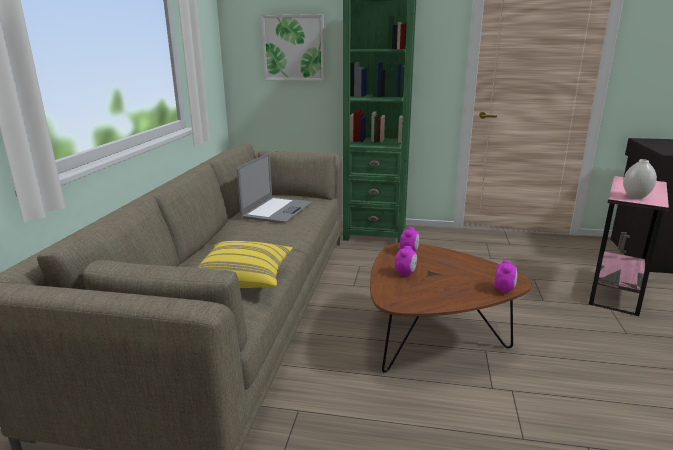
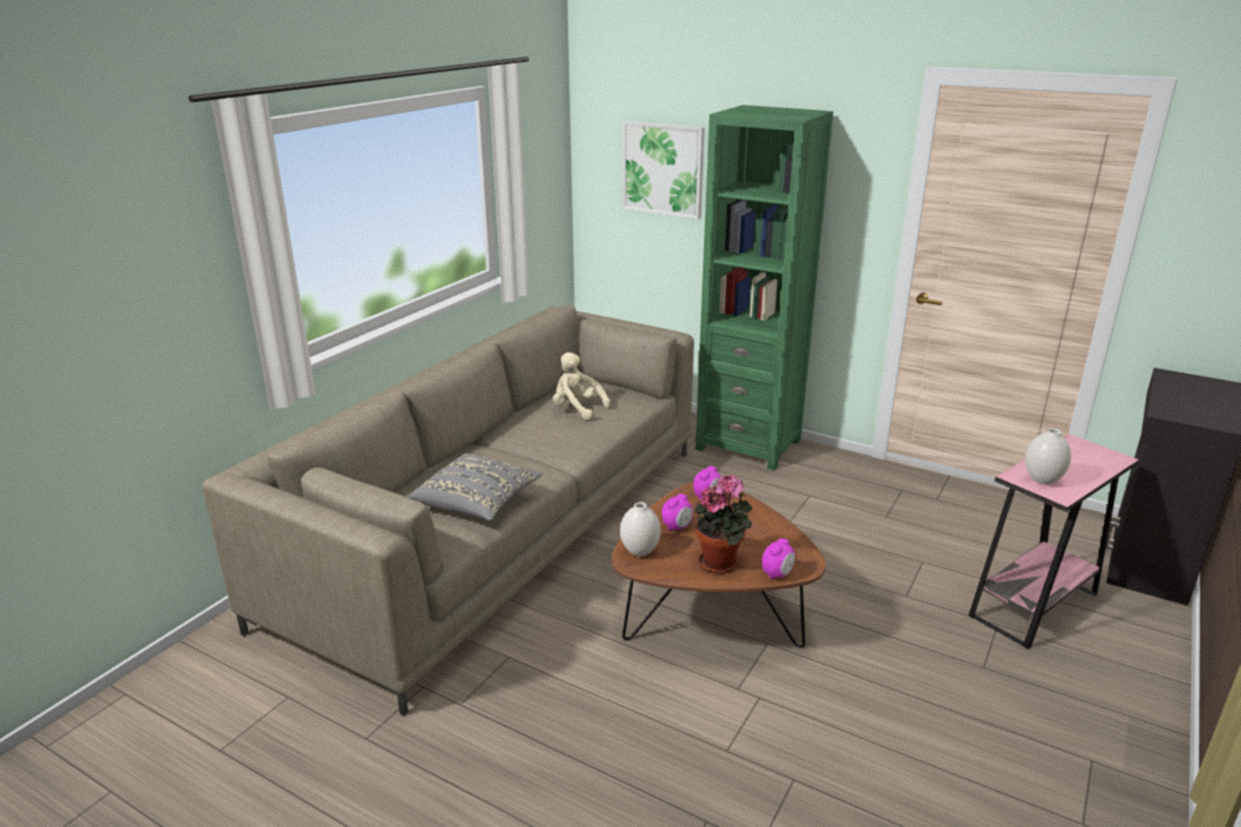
camera: 20 degrees right, 5 degrees up
(244, 280) = (477, 503): yellow pillow -> grey pillow
(276, 211) = (577, 409): laptop -> beige plush toy
(392, 294) = (639, 551): none -> white vase
(459, 290) = (721, 562): none -> potted plant

